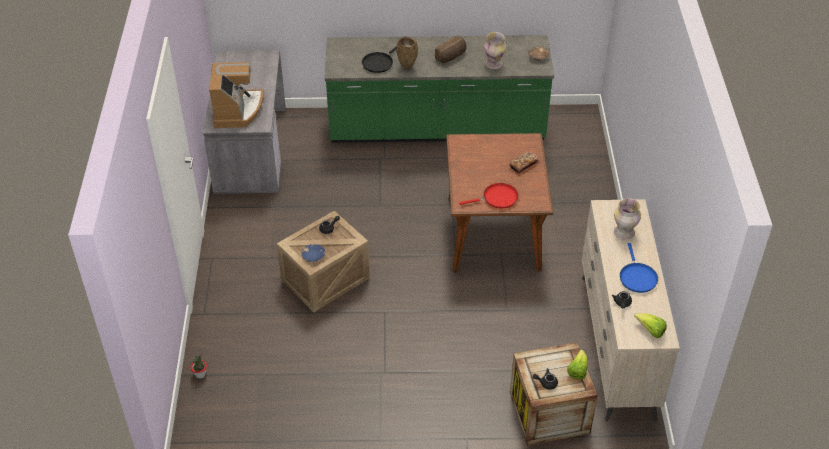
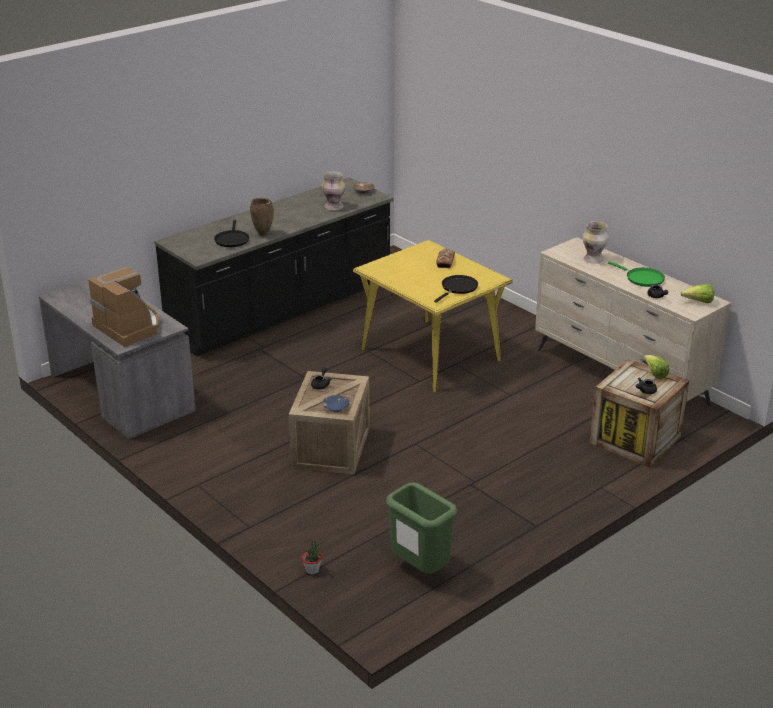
camera: 40 degrees left, 15 degrees down
(262, 420) = (419, 569): none -> green trash can
(437, 129) = (282, 310): green counter -> black counter
(451, 57) = (291, 215): bread -> none
(493, 234) = (430, 354): brown dining table -> yellow dining table
(497, 198) = (458, 288): red frying pan -> black frying pan
(637, 277) = (642, 278): blue frying pan -> green frying pan

